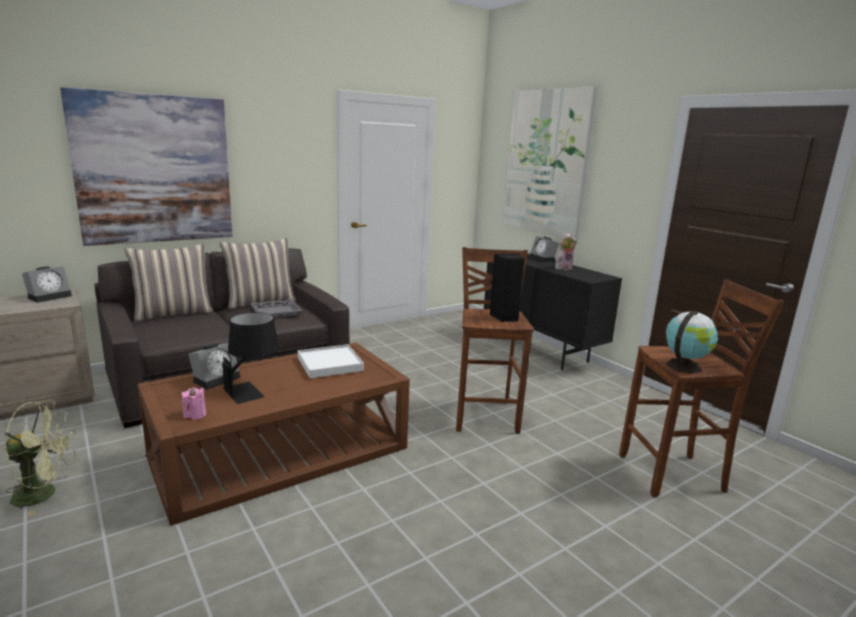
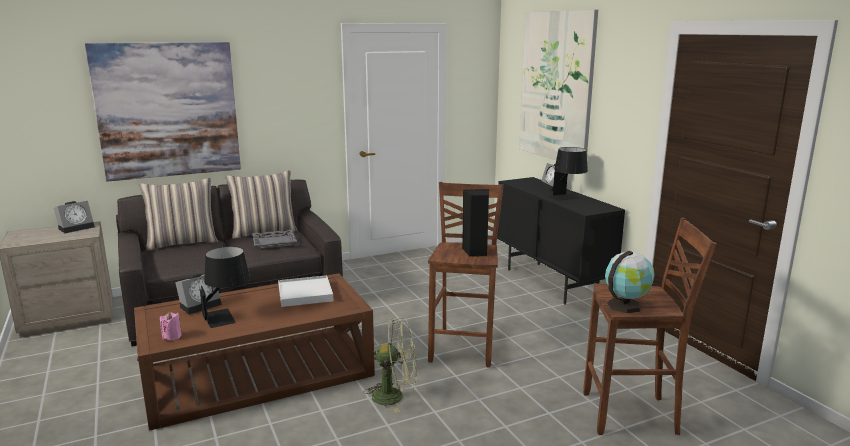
camera: 10 degrees right, 0 degrees up
(44, 494) = (57, 399): green fan -> green fan (395, 396)
(563, 268) = (567, 198): plush toy -> black table lamp

